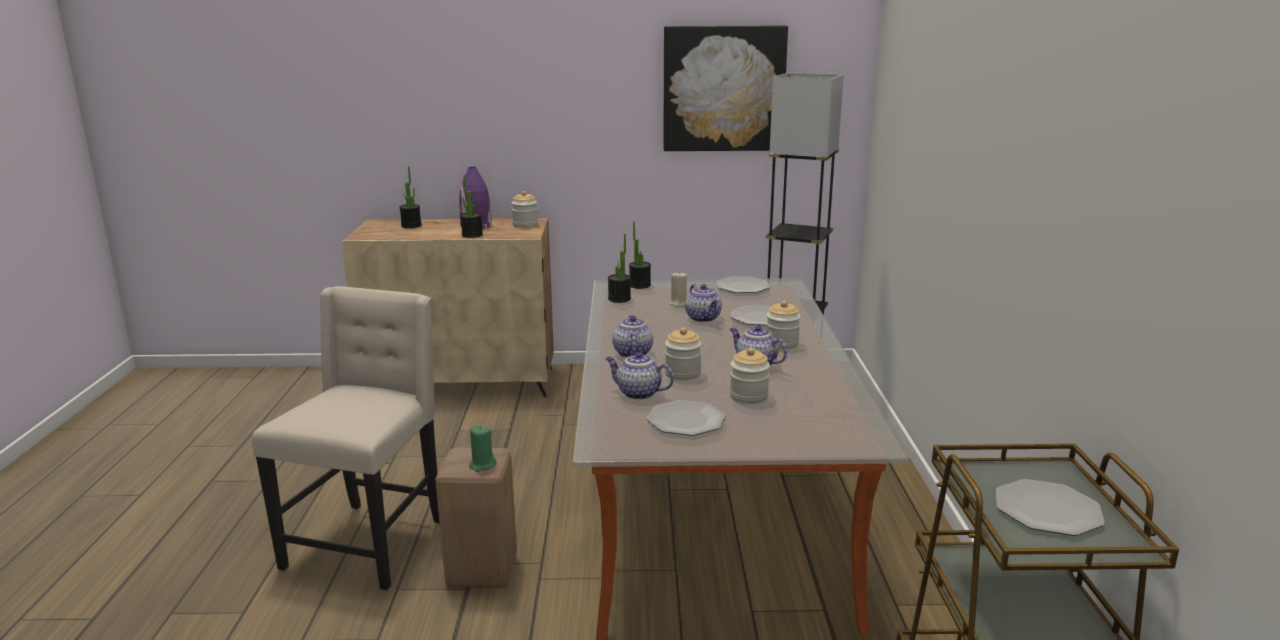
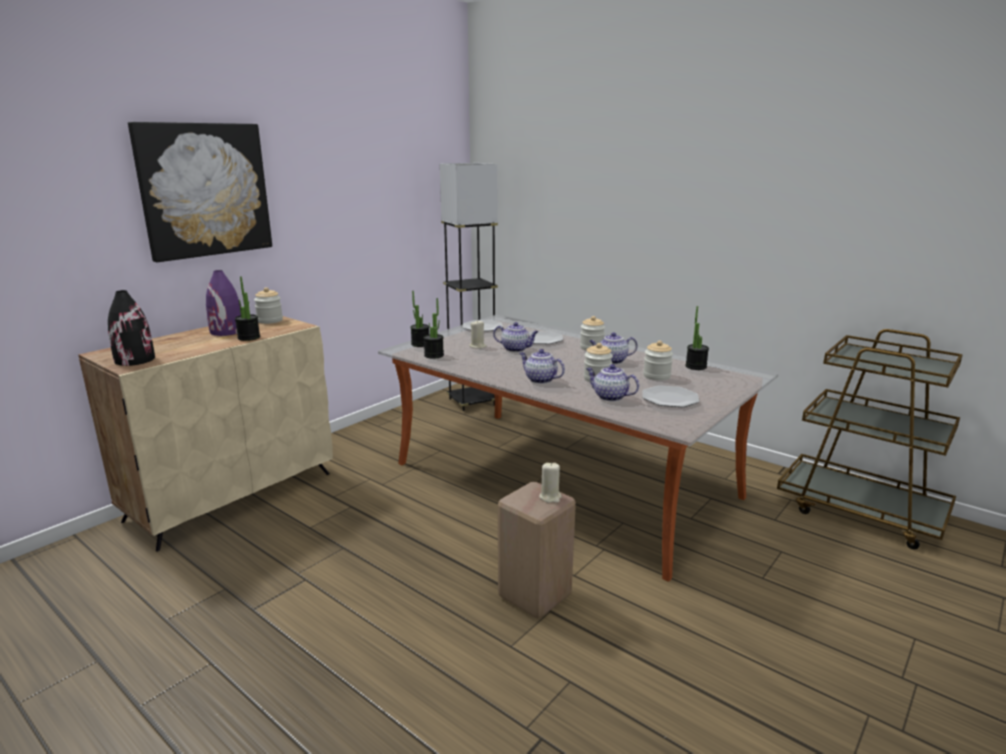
camera: 50 degrees left, 0 degrees up
(368, 543) = (421, 637): beige chair -> none
(375, 232) = (135, 360): none -> black vase
(411, 226) = (156, 346): potted plant -> potted plant (696, 366)
(482, 465) = (550, 497): green candle -> beige candle
(638, 393) = (609, 397): teapot -> teapot turned 60 degrees clockwise
(723, 89) = (387, 180): picture -> picture (204, 190)
(1047, 510) = (896, 362): plate -> none

